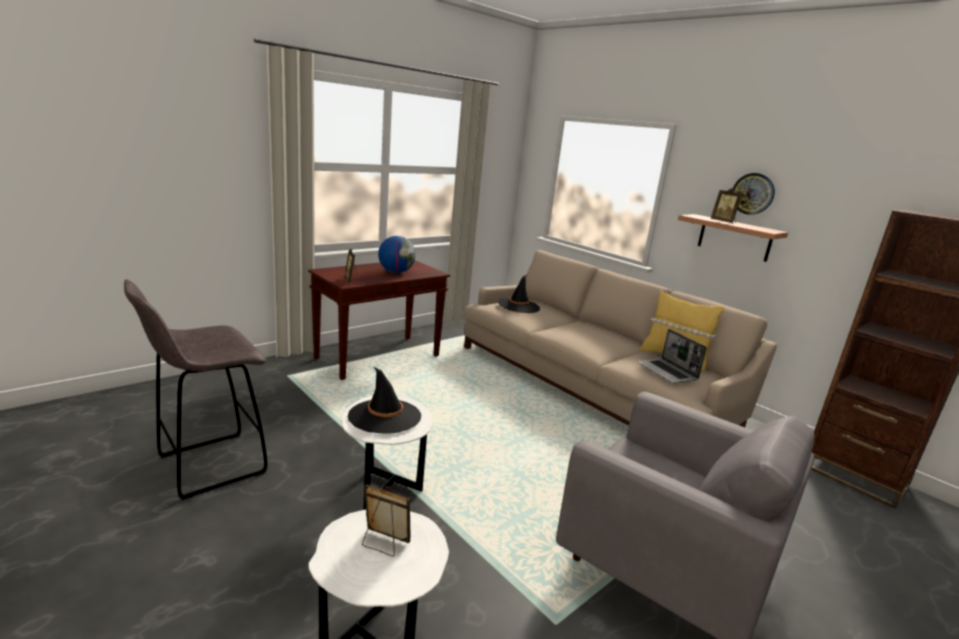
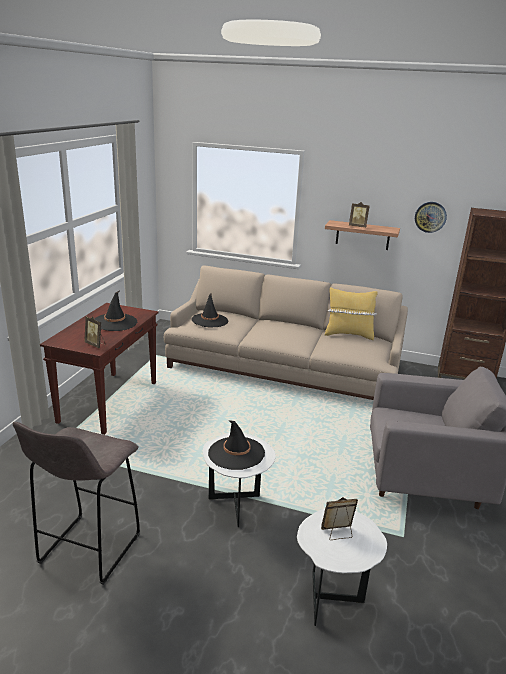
camera: 30 degrees left, 5 degrees up
(396, 272) = (115, 322): globe -> black hat
(668, 372) = (356, 348): laptop -> none
(753, 193) = (371, 202): wall clock -> wall clock (430, 217)

